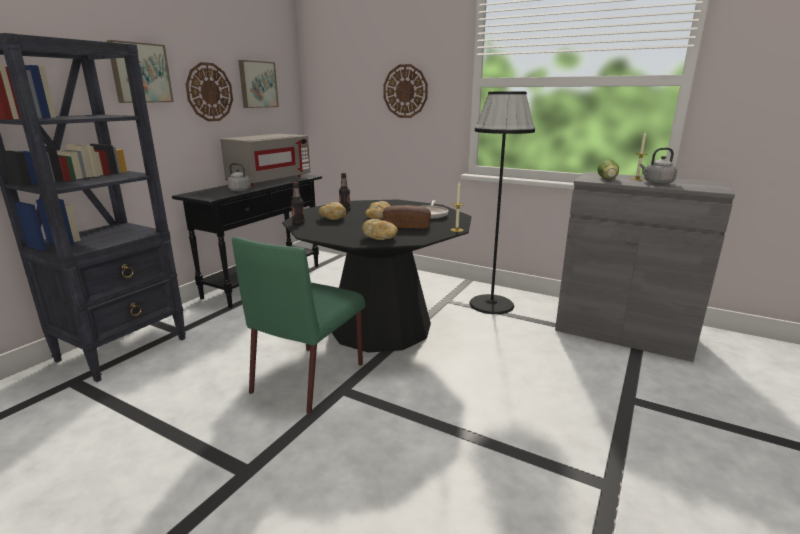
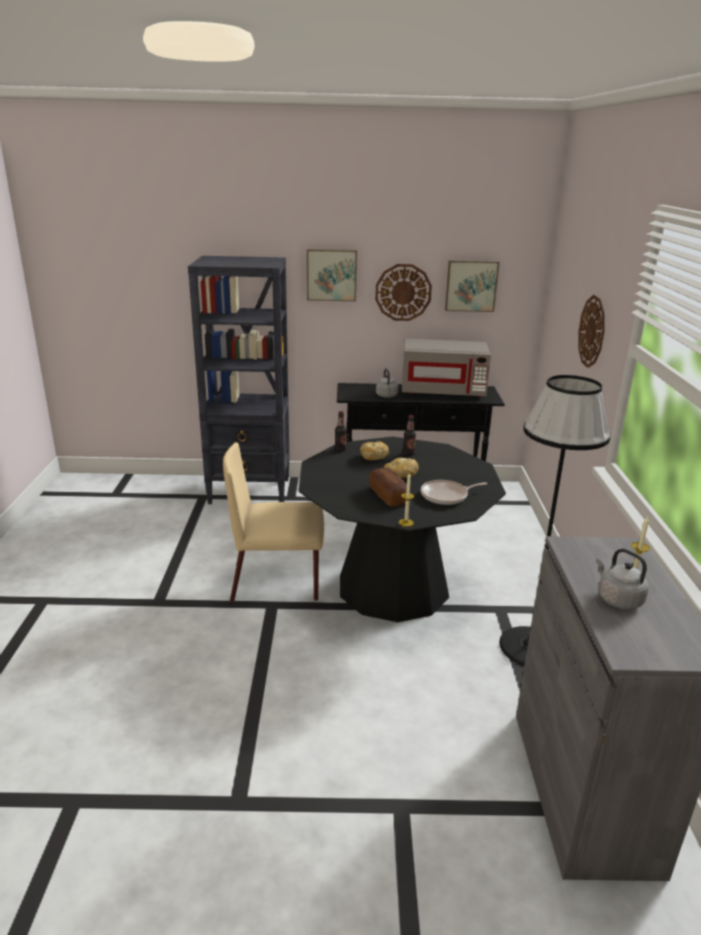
camera: 60 degrees right, 5 degrees up
(310, 377) = (277, 582): green chair -> beige chair
(380, 238) = (336, 494): bread -> none
(607, 179) = (592, 558): lettuce -> none

